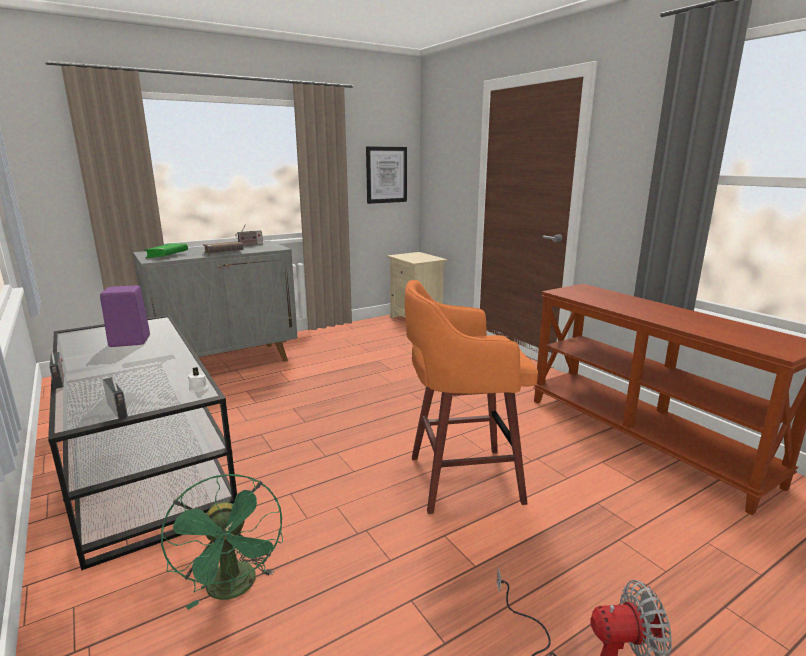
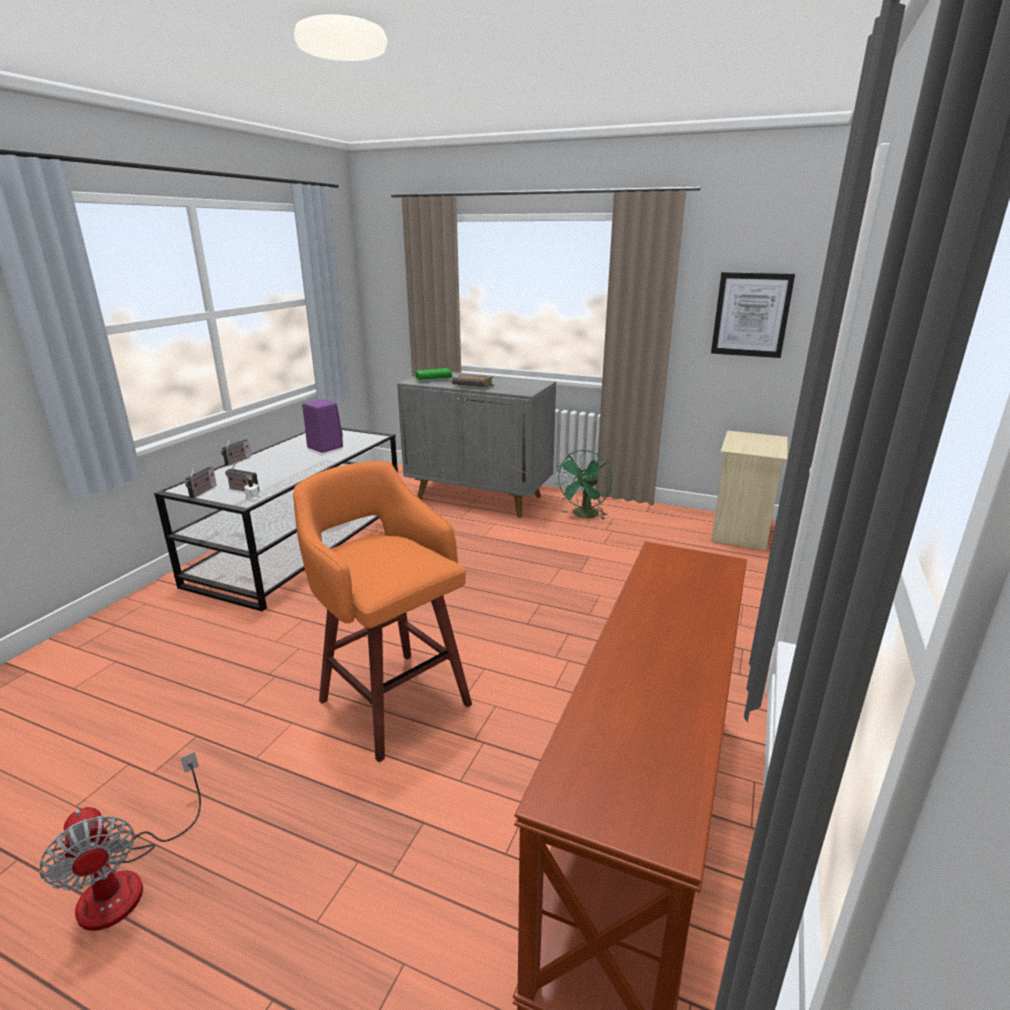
camera: 55 degrees right, 5 degrees up
(234, 589) = (179, 649): green fan -> green fan (584, 516)
(249, 245) = (519, 383): radio -> radio (242, 490)

